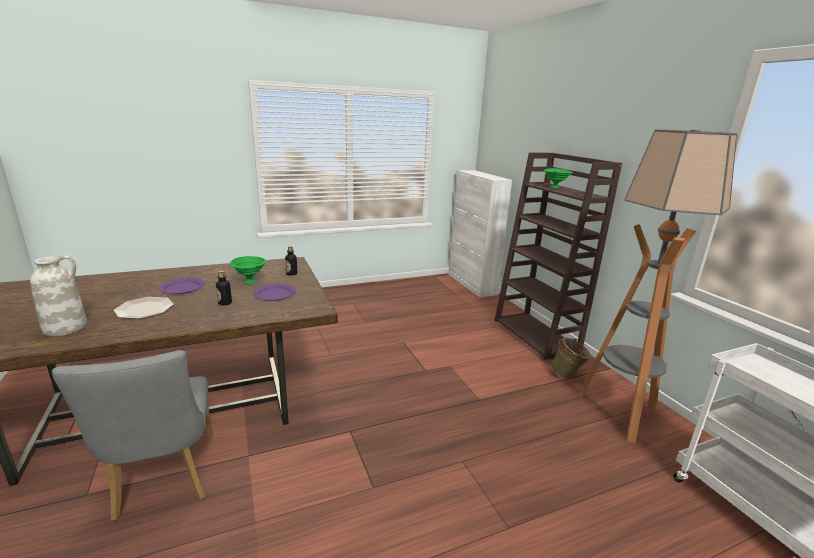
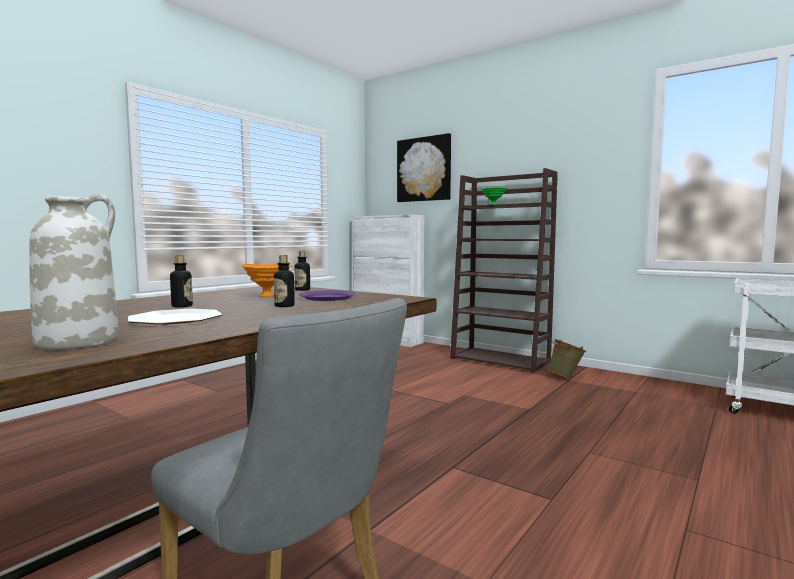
camera: 30 degrees left, 15 degrees down
(182, 288) = (182, 306): purple plate -> bottle
(250, 281) = (267, 296): green bowl -> orange bowl
(519, 133) = (424, 169): none -> picture
(620, 413) = (637, 389): floor lamp -> none

